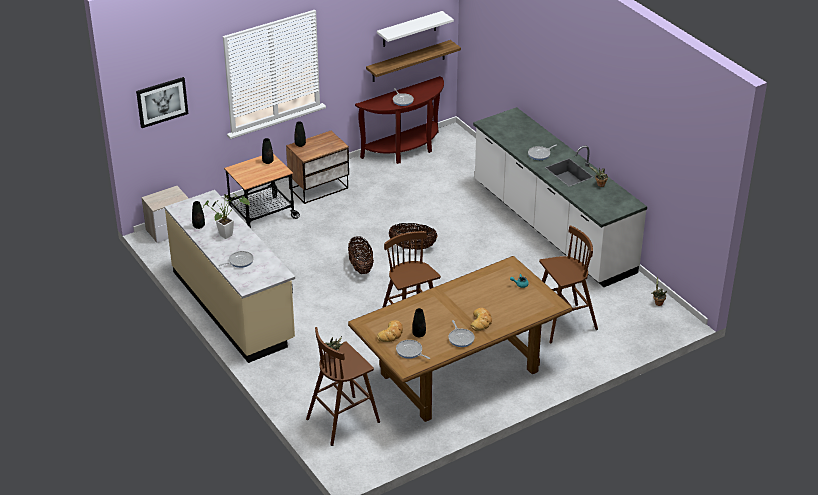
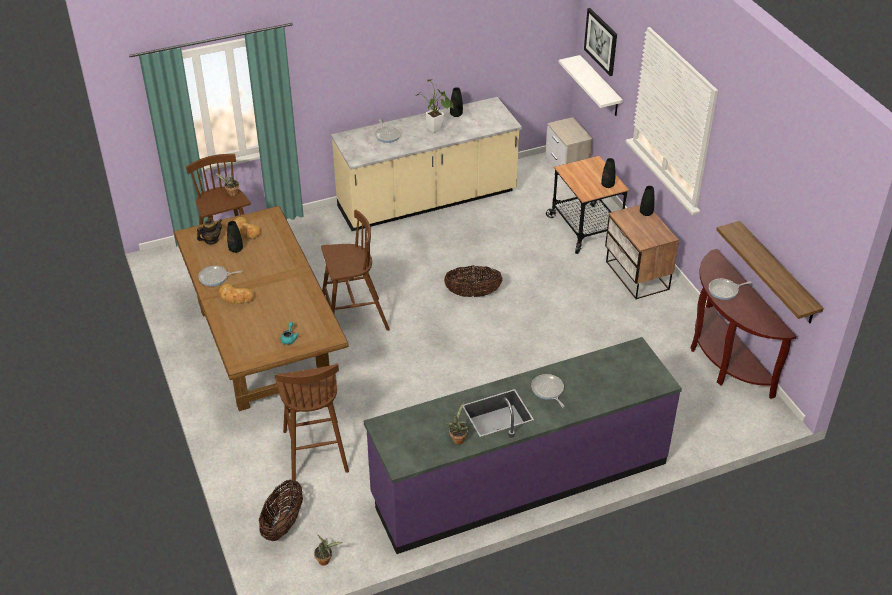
camera: 100 degrees right, 5 degrees up
(409, 29) = (788, 234): white shelf -> white shelf (600, 87)
(410, 351) = (211, 240): frying pan -> teapot
(412, 247) = (502, 339): basket -> basket (283, 523)
(552, 228) = (519, 480): white counter -> purple counter

